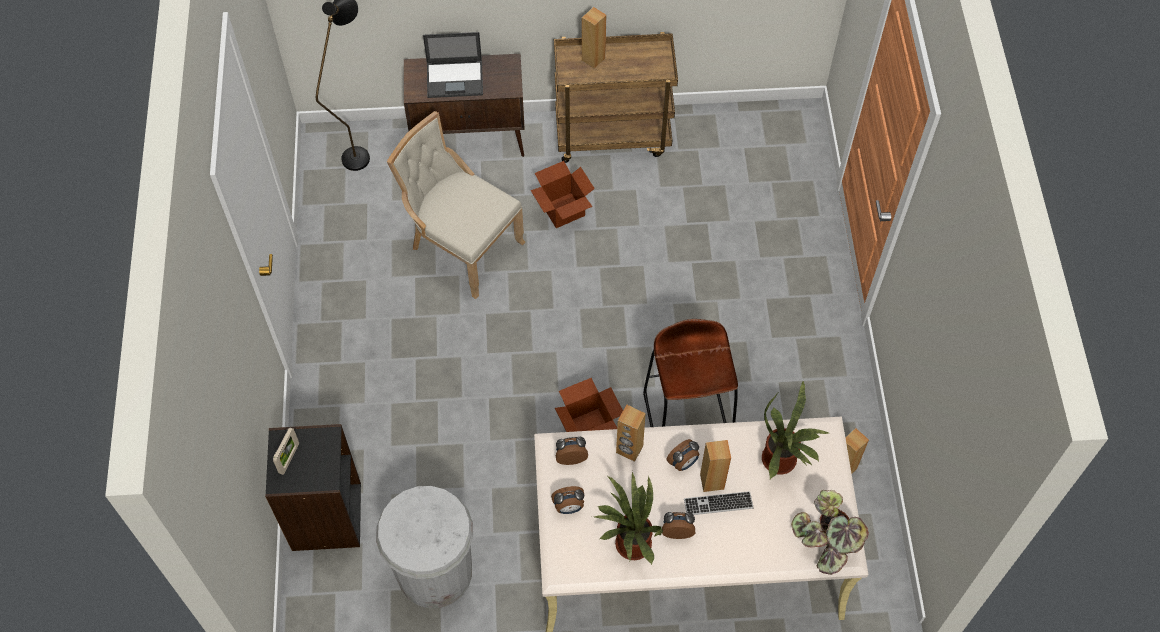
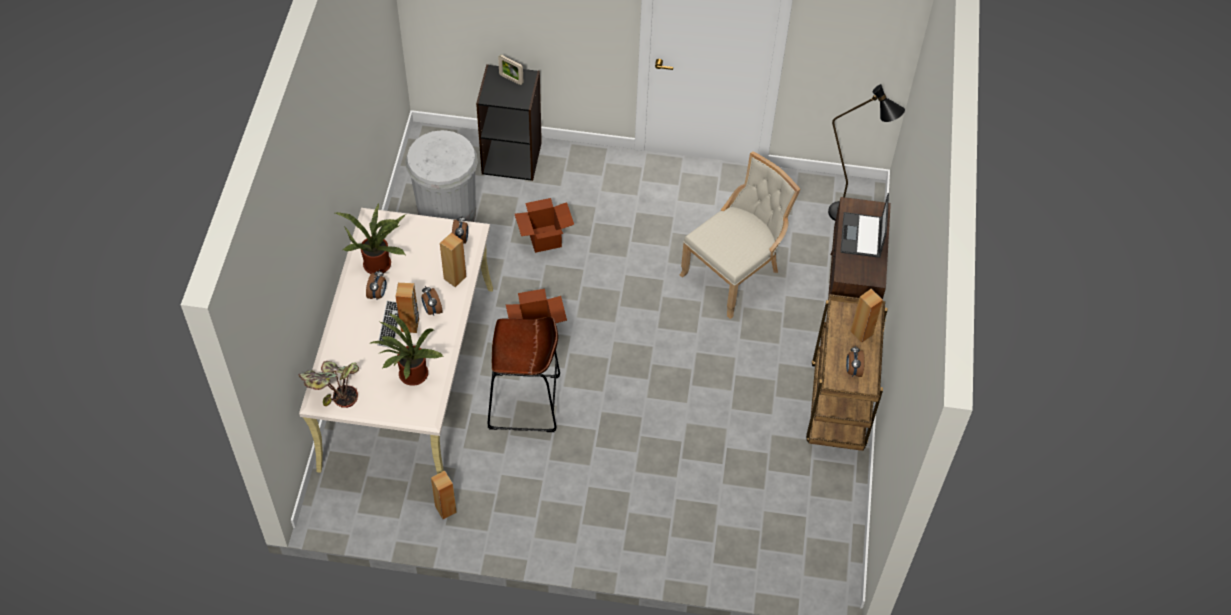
camera: 100 degrees right, 5 degrees down
(563, 210) = (758, 353): cardboard box -> cardboard box (545, 239)
(569, 507) = (420, 231): alarm clock -> alarm clock (852, 370)

